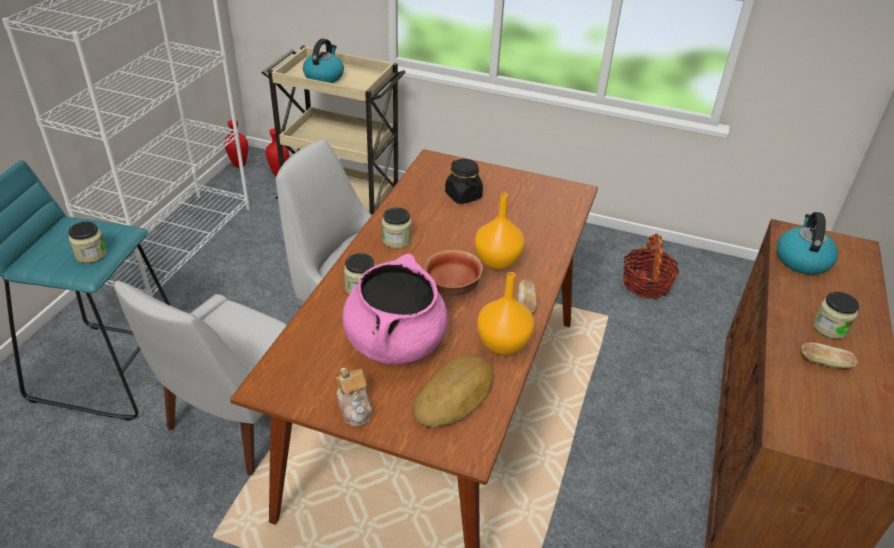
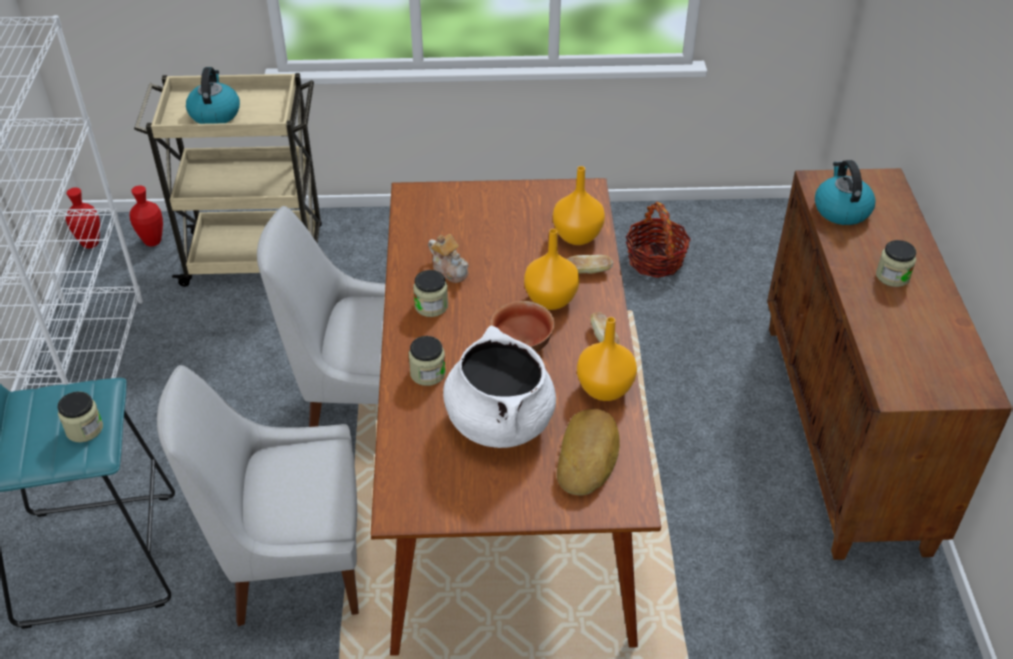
camera: 20 degrees left, 5 degrees up
(237, 422) = (291, 564): white chair -> white chair turned 75 degrees clockwise
(355, 407) = (501, 501): teapot -> teapot (450, 269)
(395, 342) = (499, 421): pink cooking pot -> white cooking pot
(463, 195) = (471, 230): black jar -> none
(549, 221) = (577, 235): none -> orange vase
(824, 363) = (901, 314): bread -> bread (588, 271)

